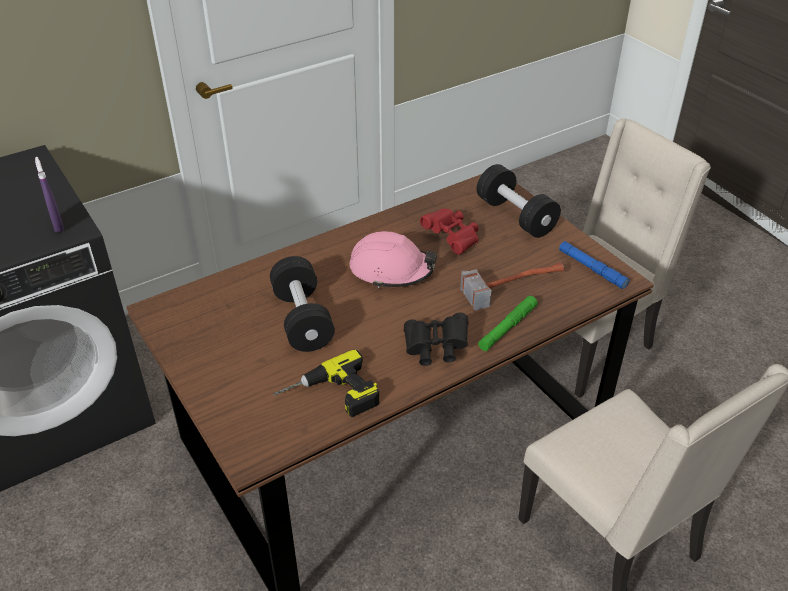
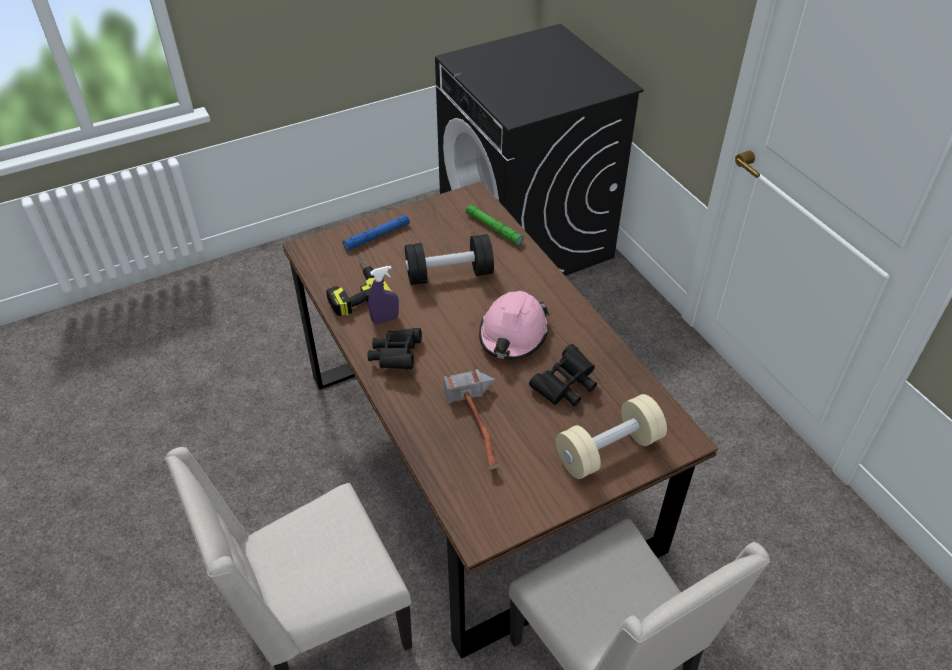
camera: 95 degrees right, 5 degrees up
(58, 225) = (521, 109): purple spray bottle -> purple spray bottle (385, 319)
(452, 238) = (565, 387): red binoculars -> black binoculars
(507, 327) = (415, 413): green flashlight -> green flashlight (493, 228)
(515, 216) = (608, 450): black dumbbell -> beige dumbbell
(592, 269) = (501, 507): blue flashlight -> blue flashlight (377, 236)

